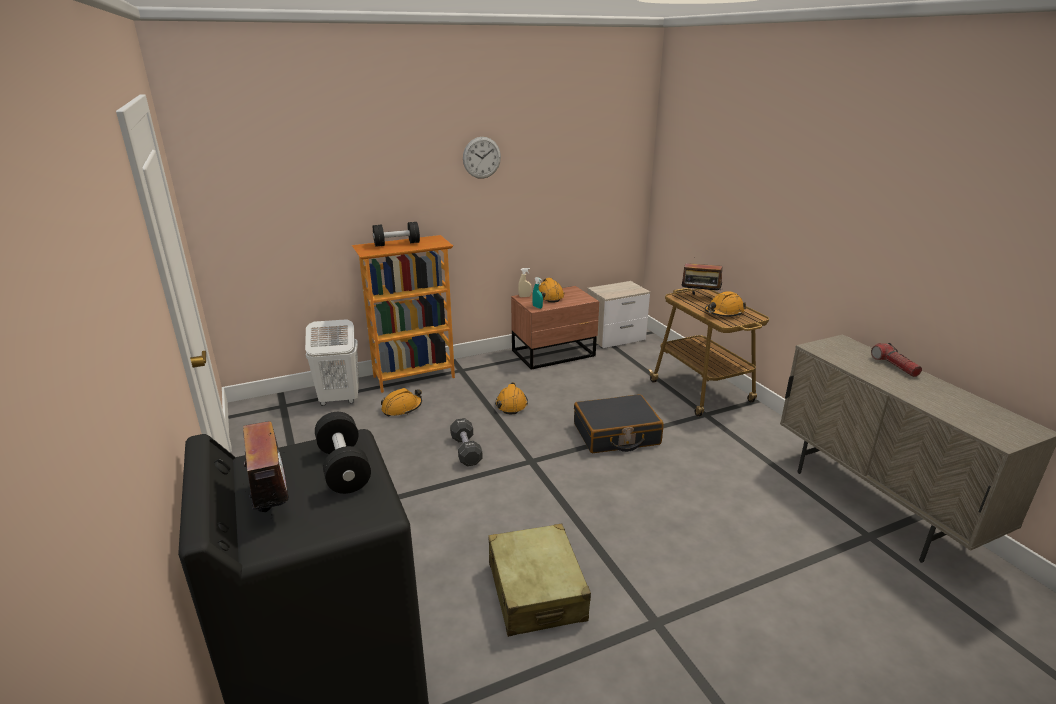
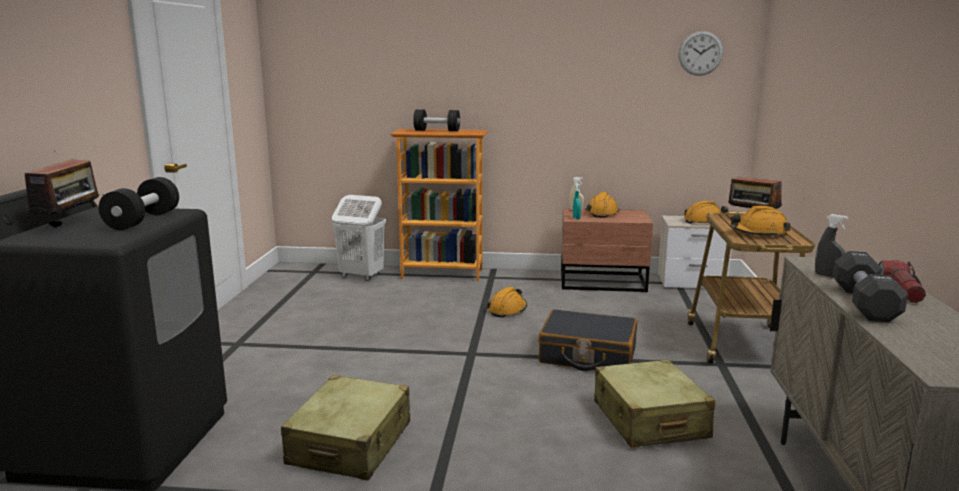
camera: 30 degrees right, 10 degrees down
(402, 408) = (404, 292): orange hard hat -> orange hard hat (705, 221)
(466, 450) = (421, 332): black dumbbell -> black dumbbell (864, 303)
(481, 157) = (539, 53): wall clock -> wall clock (700, 53)
(711, 482) = (649, 420): none -> beige suitcase
(843, 361) = (827, 276): none -> grey spray bottle

